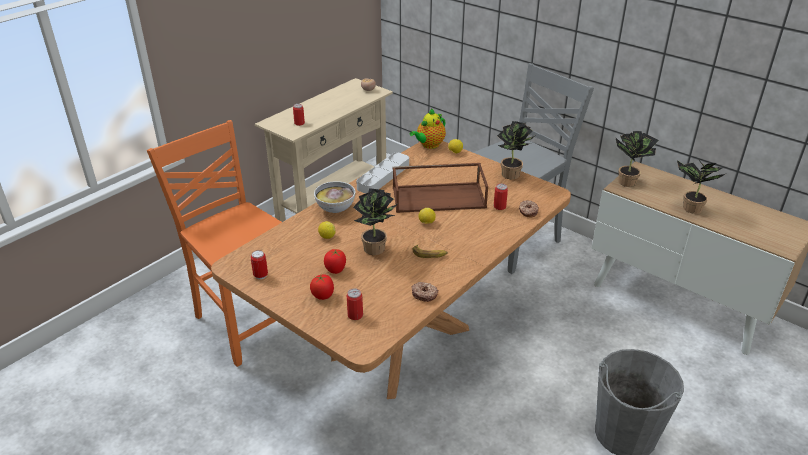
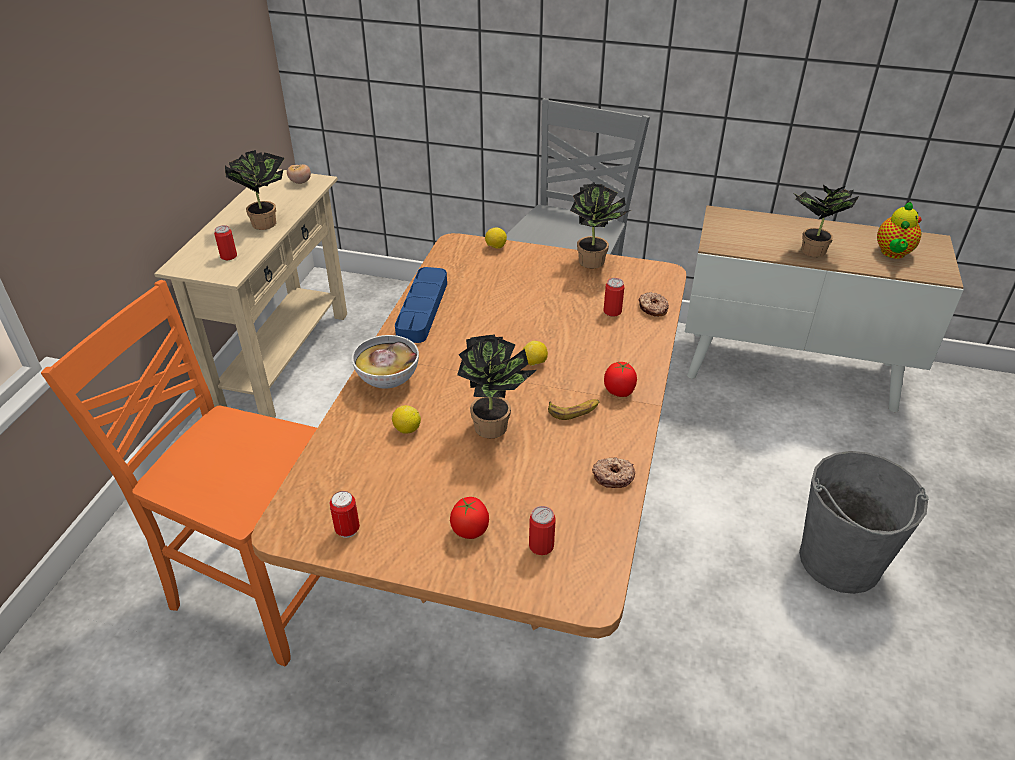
camera: 25 degrees left, 5 degrees up
(335, 270) = (458, 480): tomato -> tomato (619, 391)
(383, 176) = (422, 309): grey tray -> blue tray
(429, 145) = (452, 245): teapot -> teapot (893, 253)
(439, 197) = (523, 319): brown tray -> none
(628, 181) = (718, 233): potted plant -> potted plant (265, 222)

